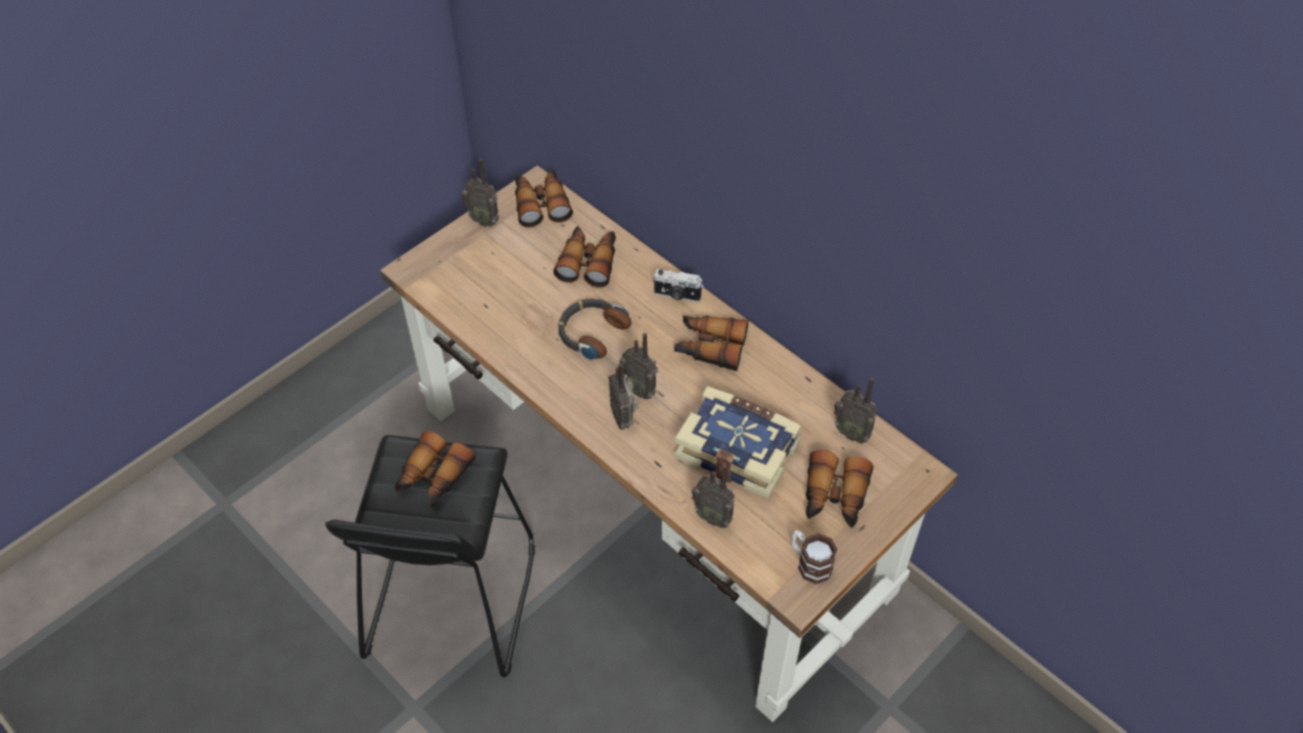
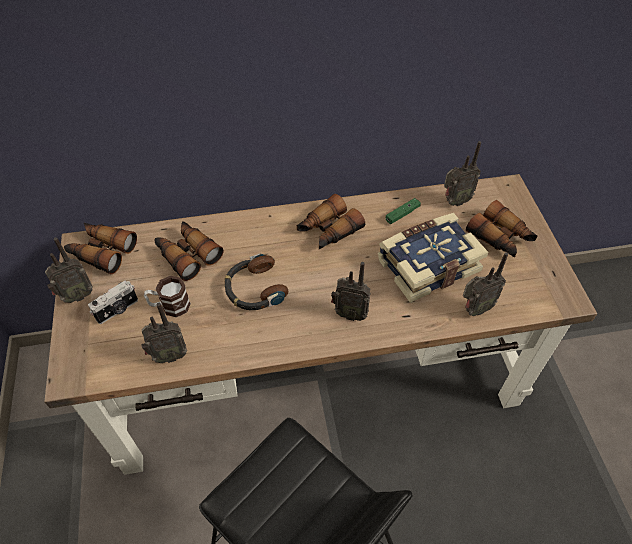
camera: 55 degrees left, 0 degrees up
(433, 478) = (280, 489): binoculars -> none
(640, 389) = (331, 289): radio -> radio (168, 355)
(677, 295) = (267, 223): camera -> camera (118, 310)
(789, 396) = (402, 214): none -> green game controller
(809, 563) = (545, 279): mug -> mug (170, 306)

